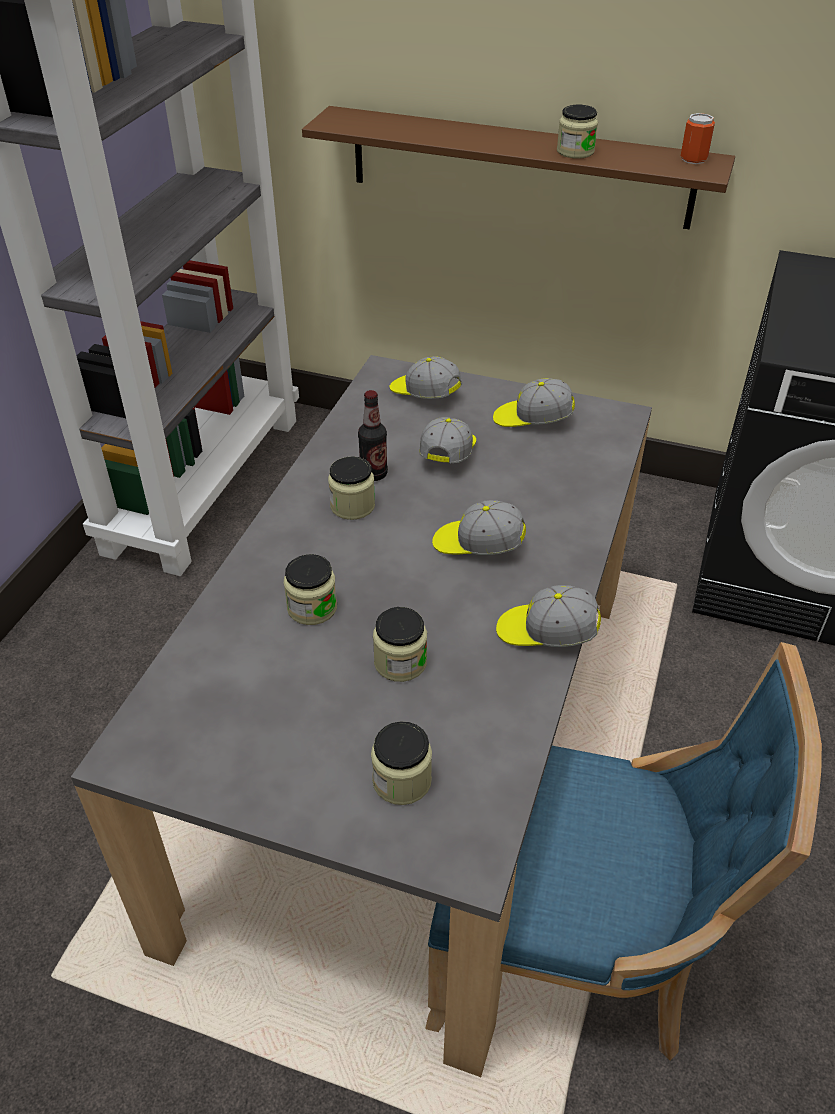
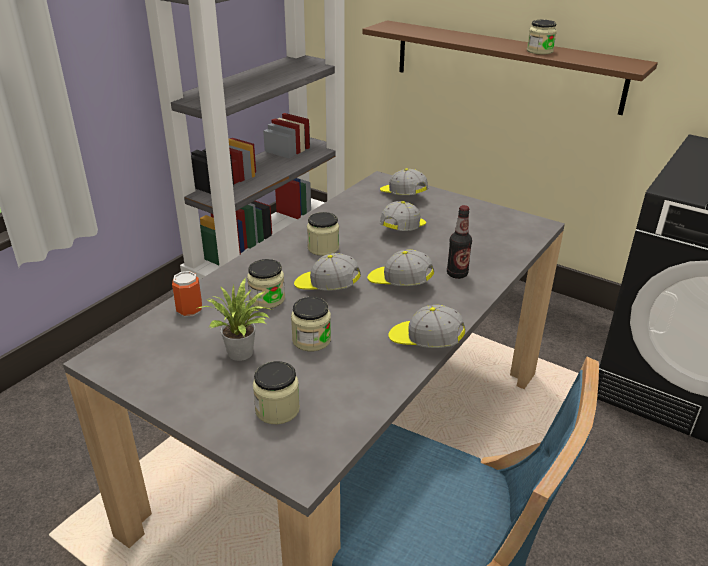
camera: 15 degrees right, 10 degrees down
(318, 705) = (242, 354): none -> potted plant
(373, 474) = (346, 233): bottle -> bottle (457, 274)
(532, 420) = (472, 219): cap -> cap (326, 287)
(693, 159) = (624, 61): can -> can (189, 310)

